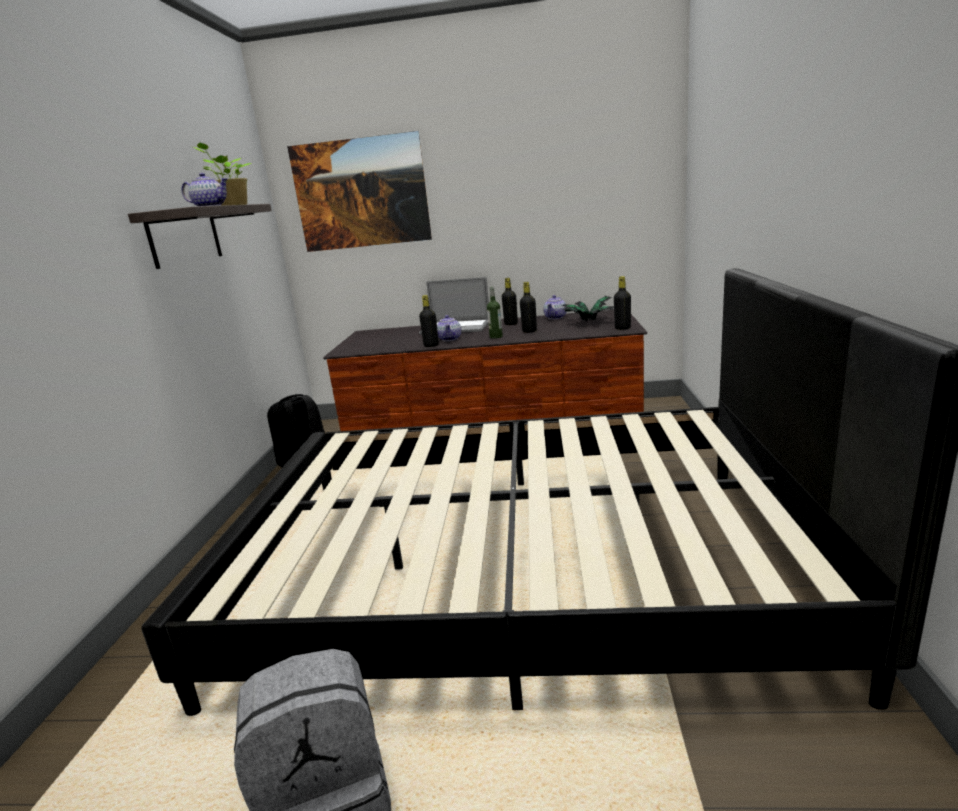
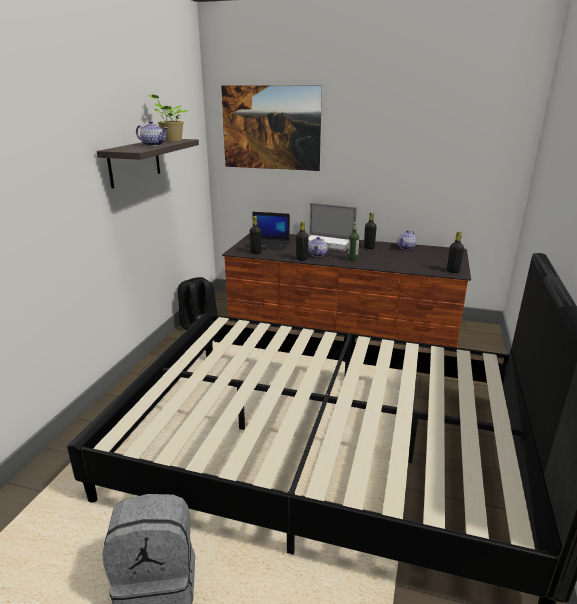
camera: 10 degrees right, 5 degrees up
(382, 339) = (268, 244): none -> laptop
(529, 331) = (380, 259): black bottle -> black bottle (256, 252)
(588, 322) = (429, 259): potted plant -> none

